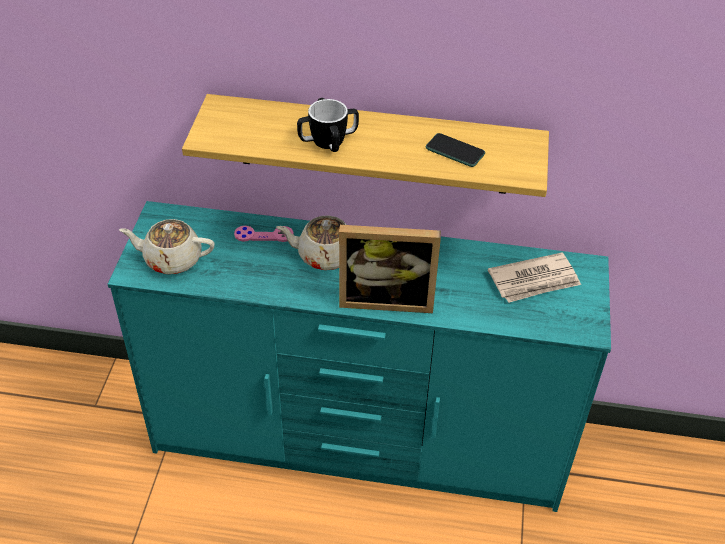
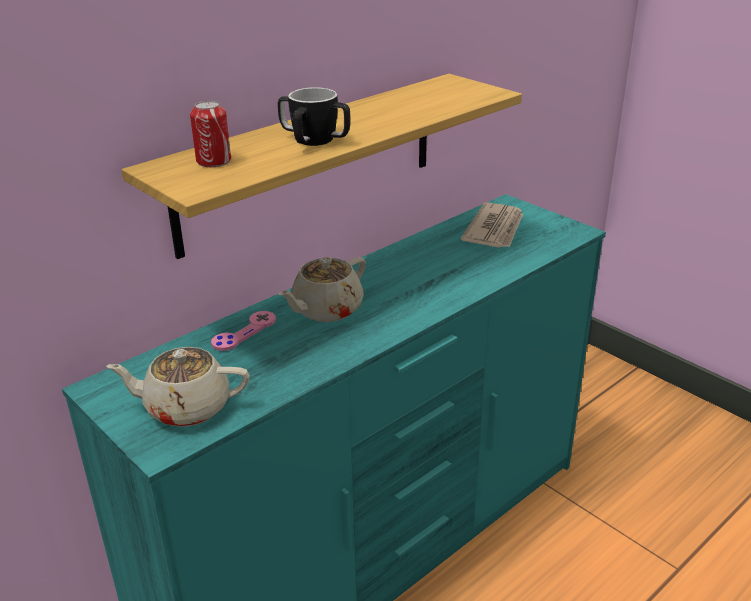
camera: 50 degrees left, 15 degrees down
(172, 259) = (186, 407): beige teapot -> beige teapot turned 45 degrees clockwise
(251, 120) = (213, 161): none -> can
(386, 298) = (428, 301): picture frame -> none
(455, 151) = (420, 104): phone -> none

